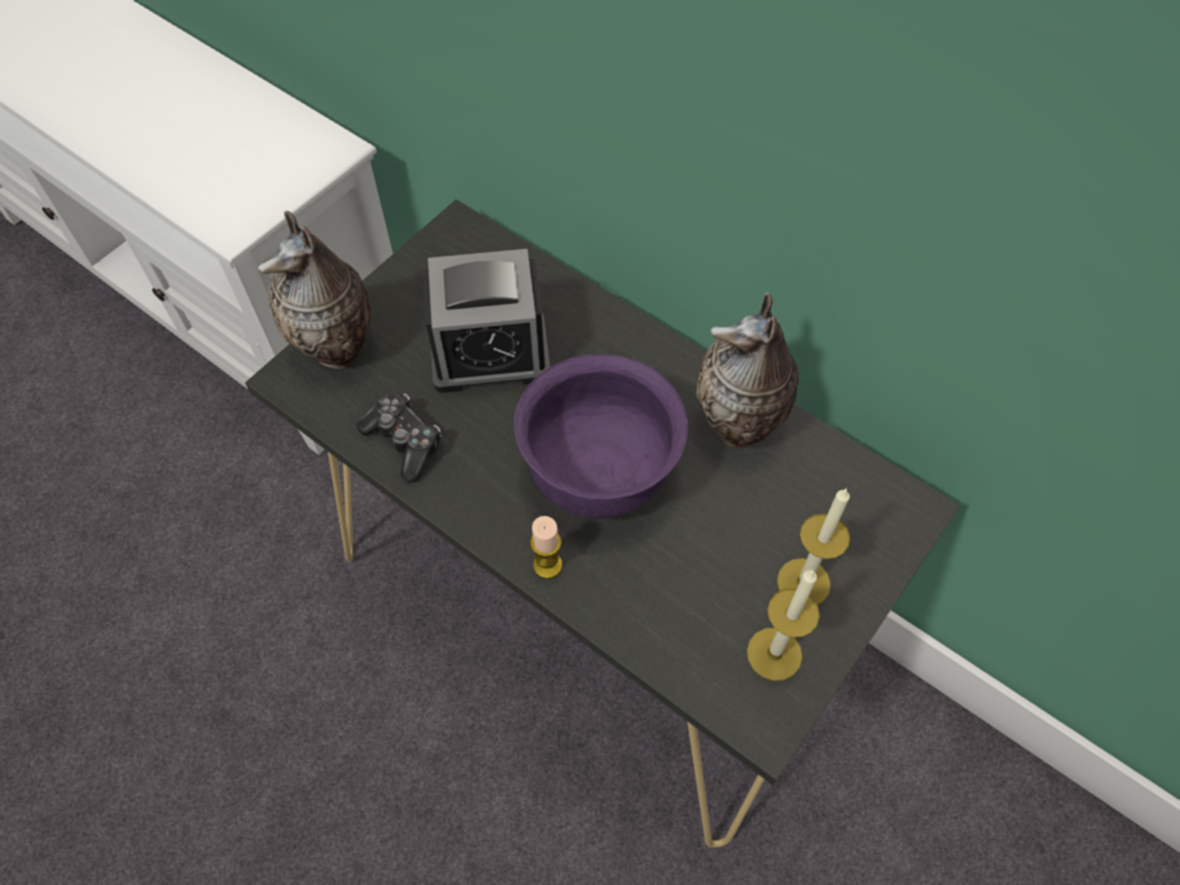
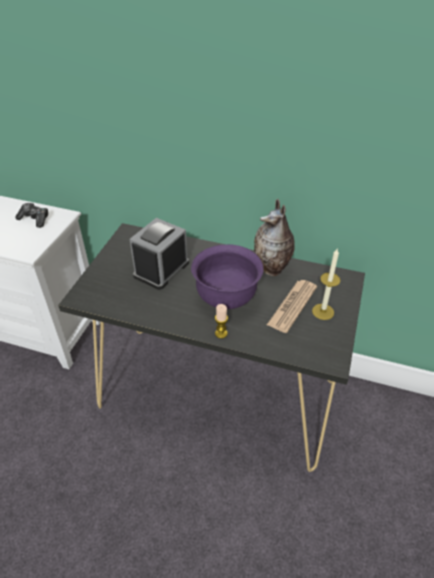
camera: 20 degrees left, 15 degrees down
(339, 351) = (96, 284): vase -> none
(404, 441) = (139, 307): game controller -> game controller (34, 219)
(490, 353) = (161, 269): alarm clock -> alarm clock turned 150 degrees clockwise
(739, 544) = (292, 306): none -> newspaper
(774, 654) = (324, 337): candle -> none

